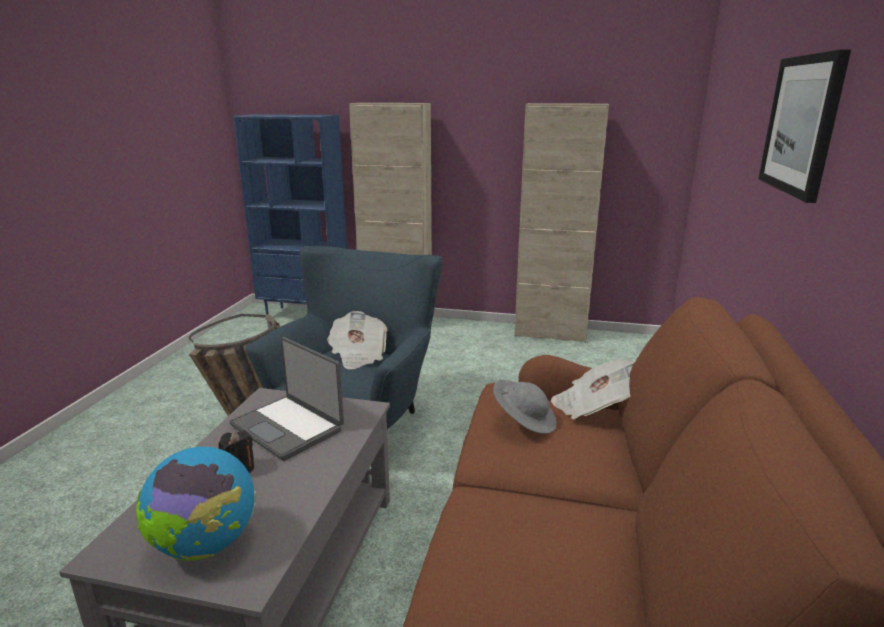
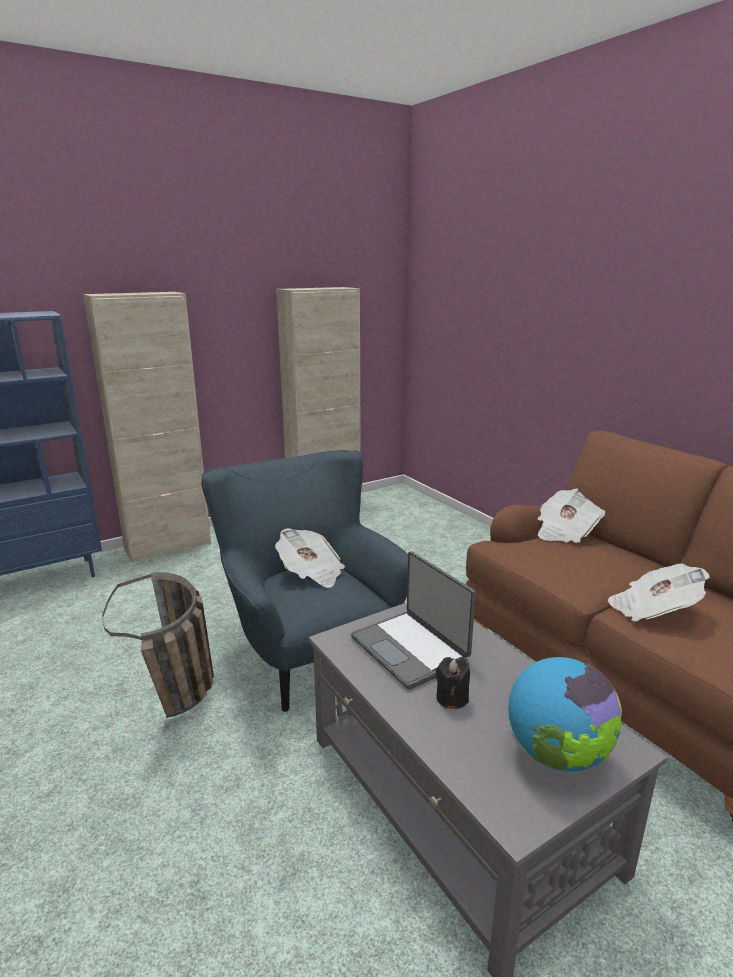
camera: 45 degrees left, 0 degrees up
(289, 427) = (410, 649): laptop -> laptop turned 60 degrees clockwise
(512, 513) = (652, 611): none -> newspaper
(524, 421) = (554, 557): grey hat -> none
(801, 124) = (617, 304): picture -> none

